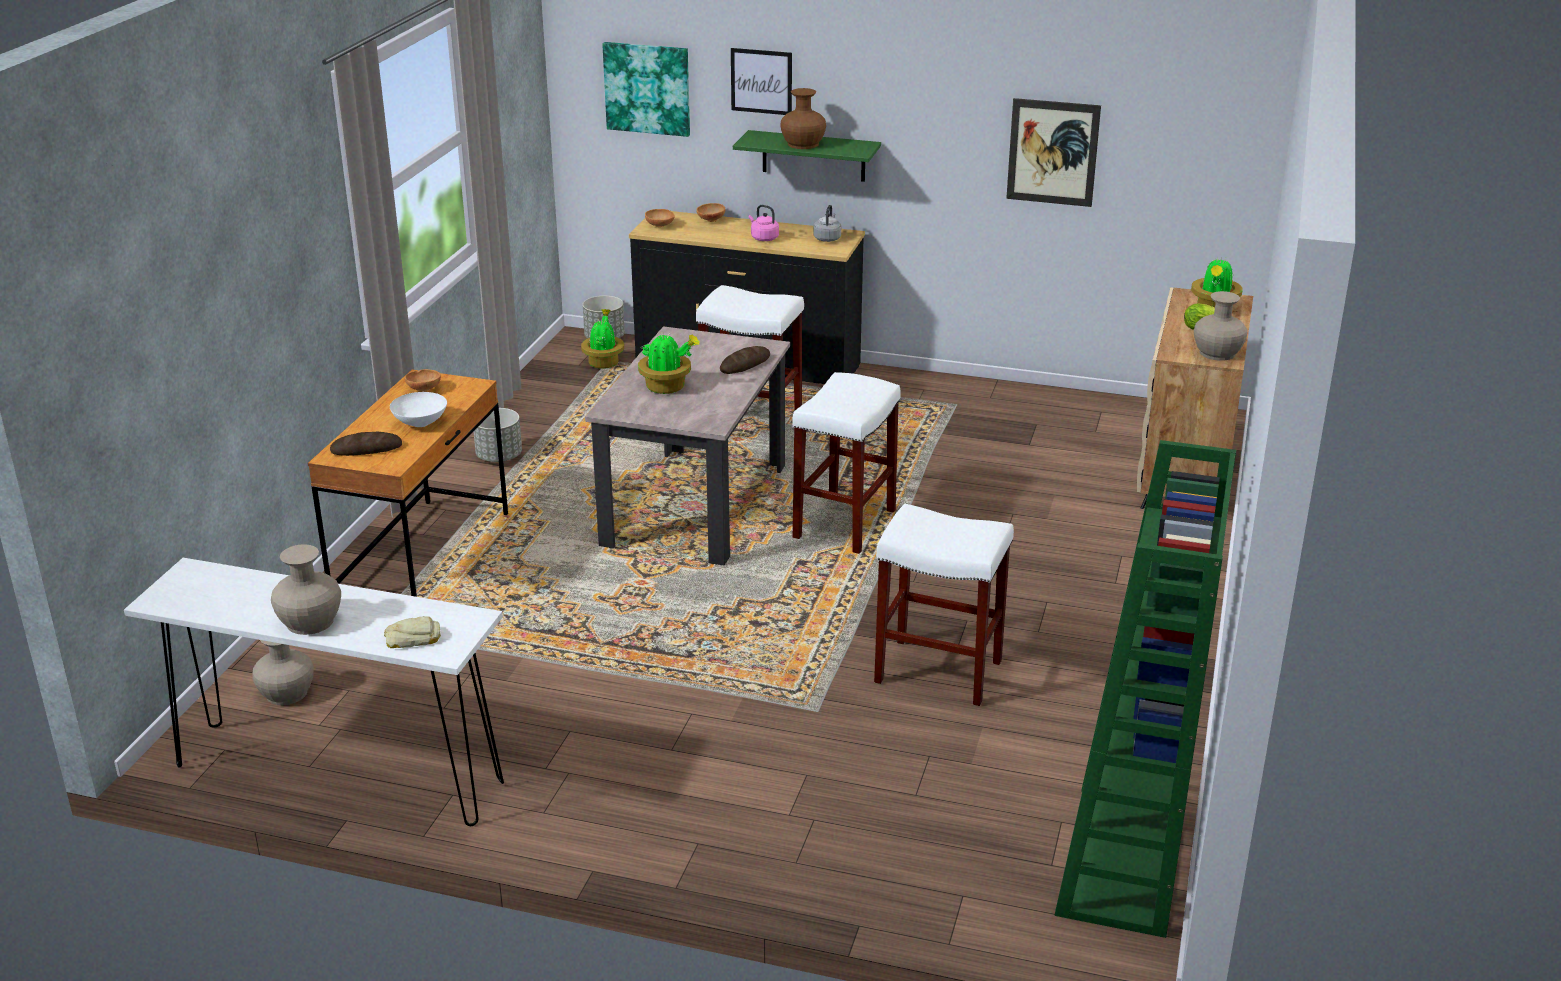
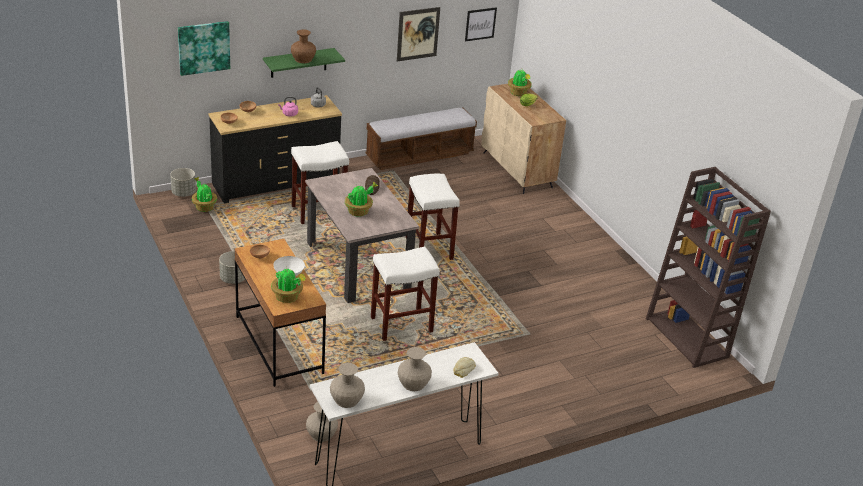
camera: 45 degrees left, 5 degrees up
(366, 449) = (288, 297): bread -> potted plant
(761, 81) = (270, 30): picture -> picture (480, 24)
(936, 672) = (546, 297): white stool -> white stool (400, 325)
(1034, 399) = (420, 155): none -> bench
(1123, 860) = (687, 338): green bookcase -> brown bookcase
(1217, 353) = (547, 115): beige vase -> beige vase (346, 399)

